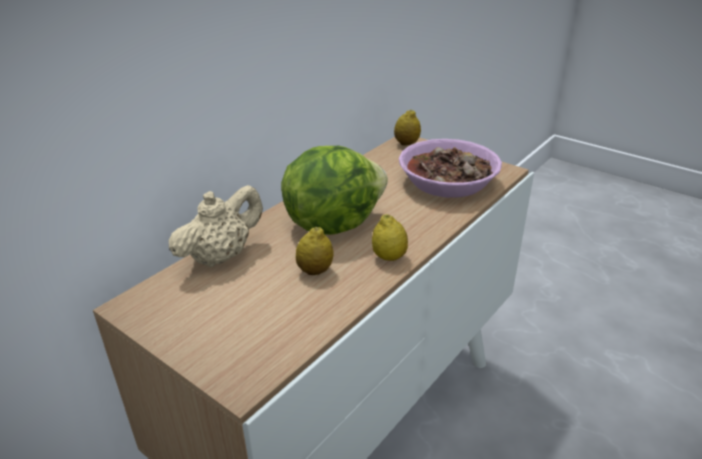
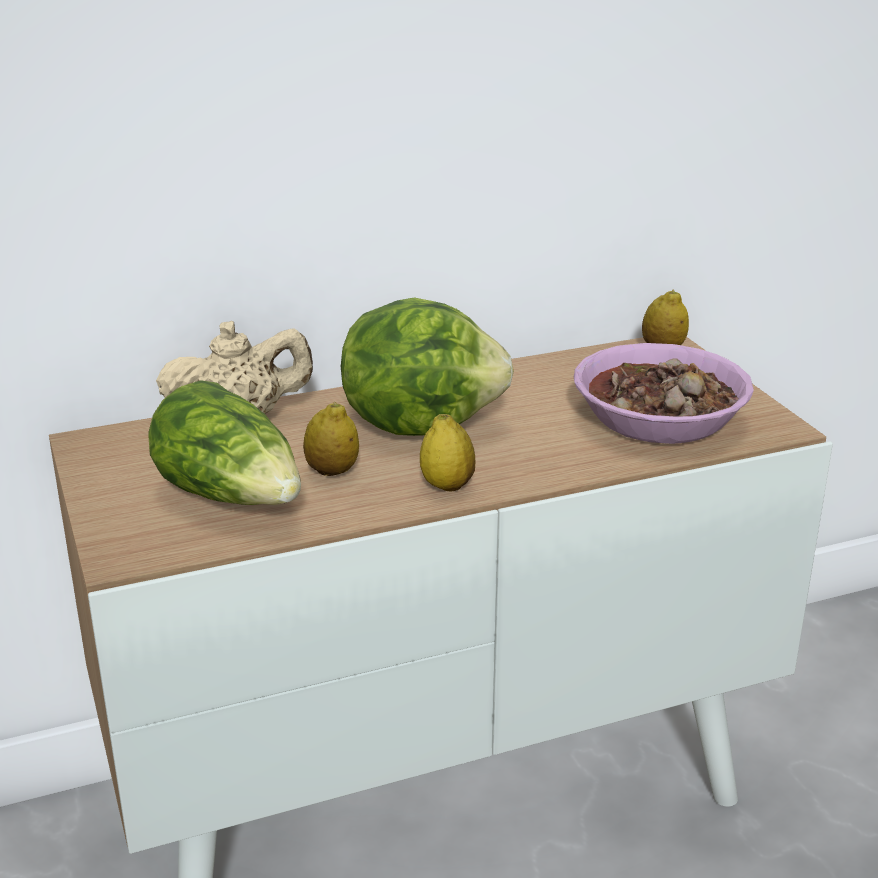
camera: 30 degrees right, 5 degrees down
(272, 310) = (232, 496): none -> lettuce

